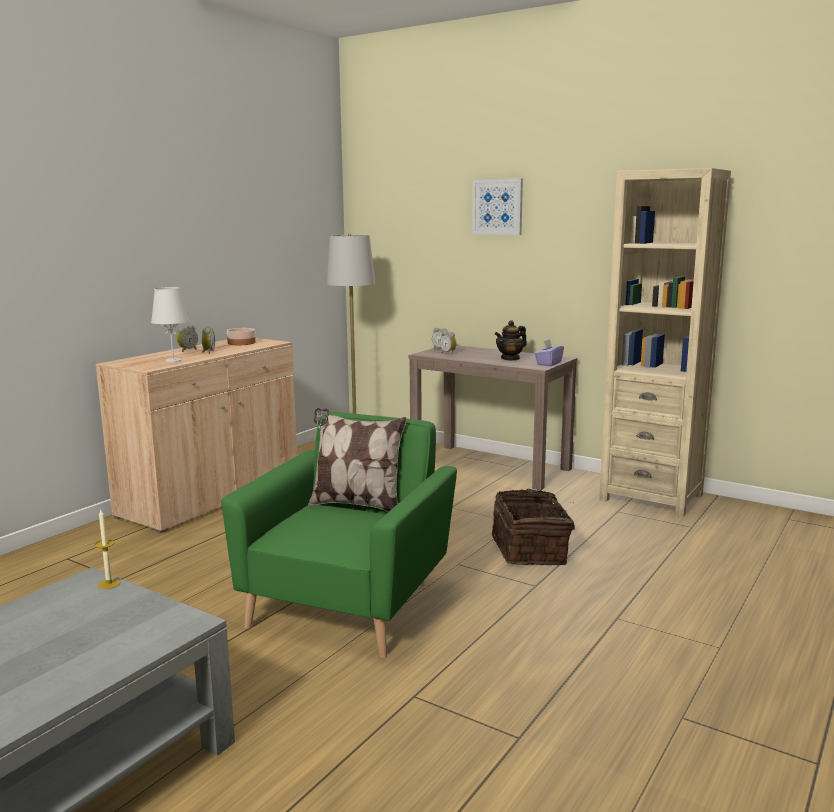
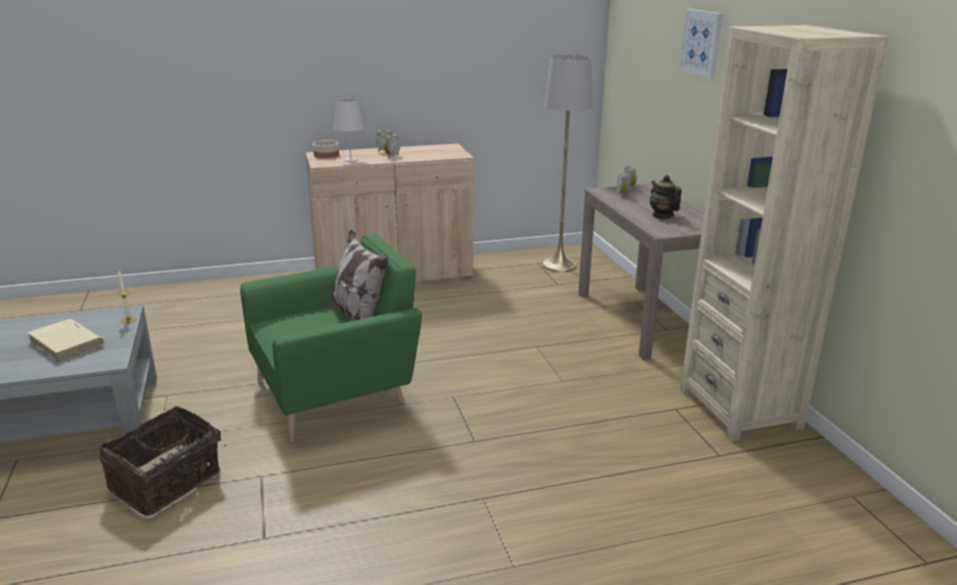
camera: 40 degrees right, 10 degrees up
(77, 632) = (67, 343): none -> beige book
(241, 343) = (437, 151): bowl -> bowl (326, 155)
(510, 358) = (662, 215): teapot -> teapot turned 60 degrees clockwise
(531, 550) = (529, 410): basket -> basket (168, 482)
(548, 364) = (682, 231): purple tissue box -> none

